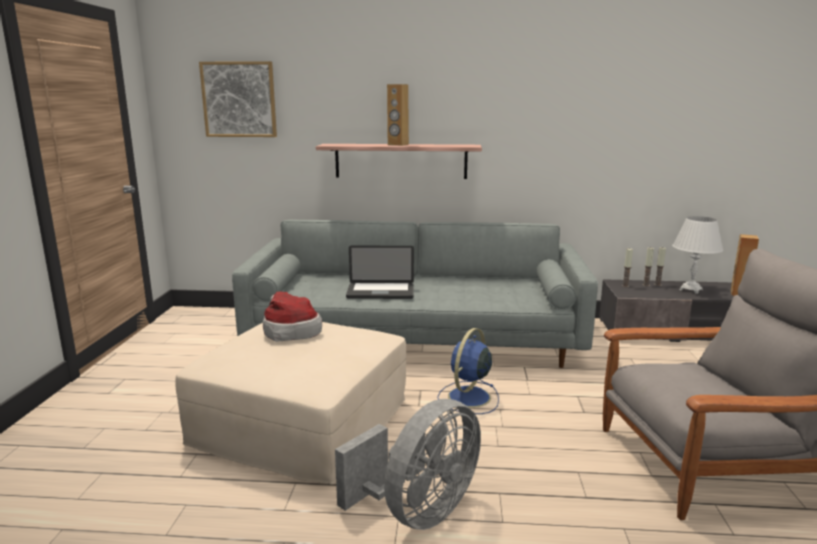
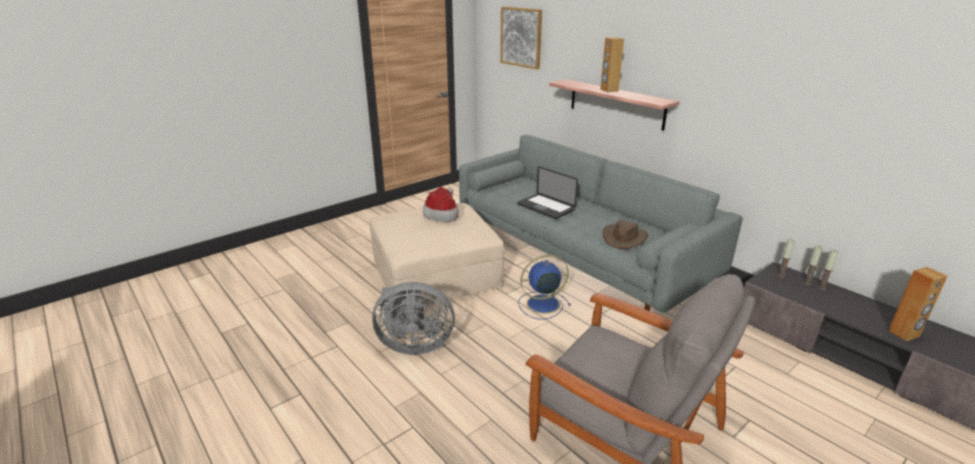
camera: 45 degrees right, 10 degrees up
(498, 293) = (624, 237): none -> brown hat
(691, 289) = (850, 306): white table lamp -> none

